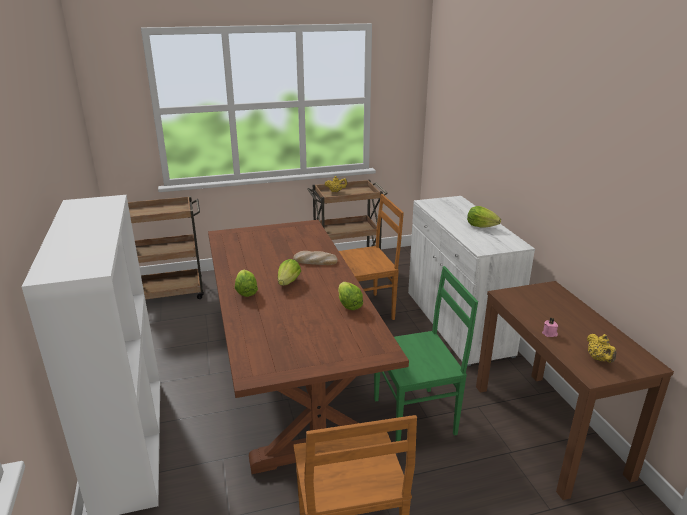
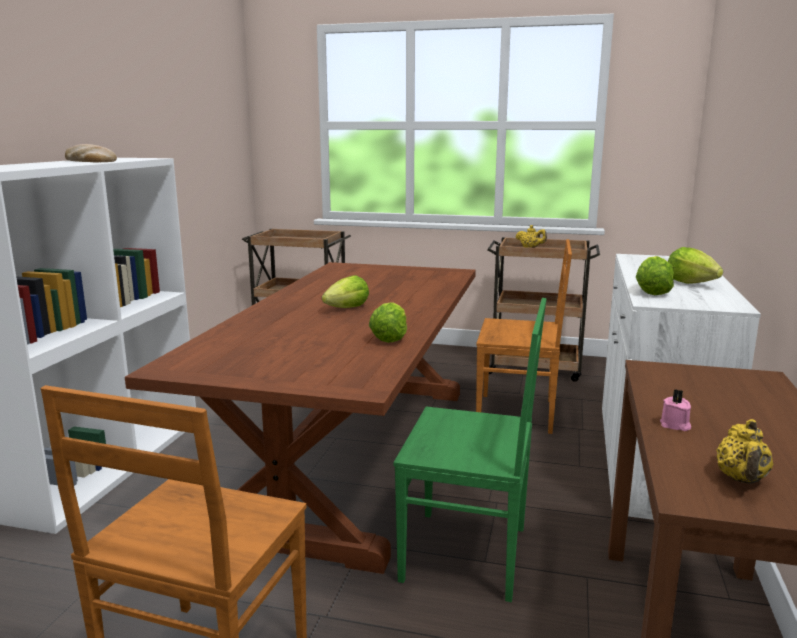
camera: 30 degrees right, 10 degrees down
(246, 292) = (285, 307): lettuce -> lettuce (652, 292)
(315, 261) = (411, 298): bread -> bread (89, 161)

